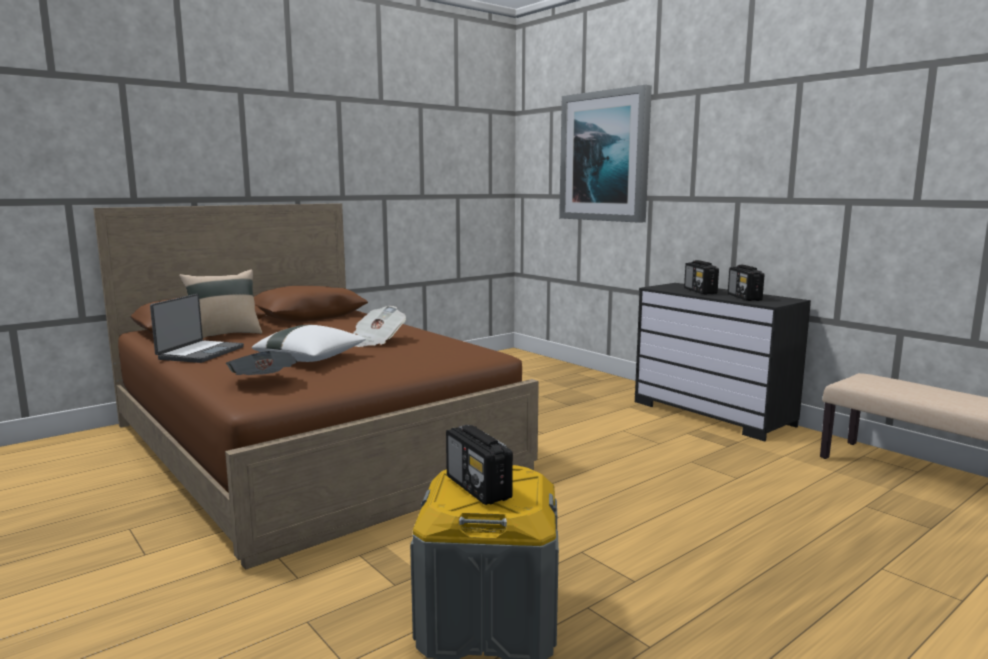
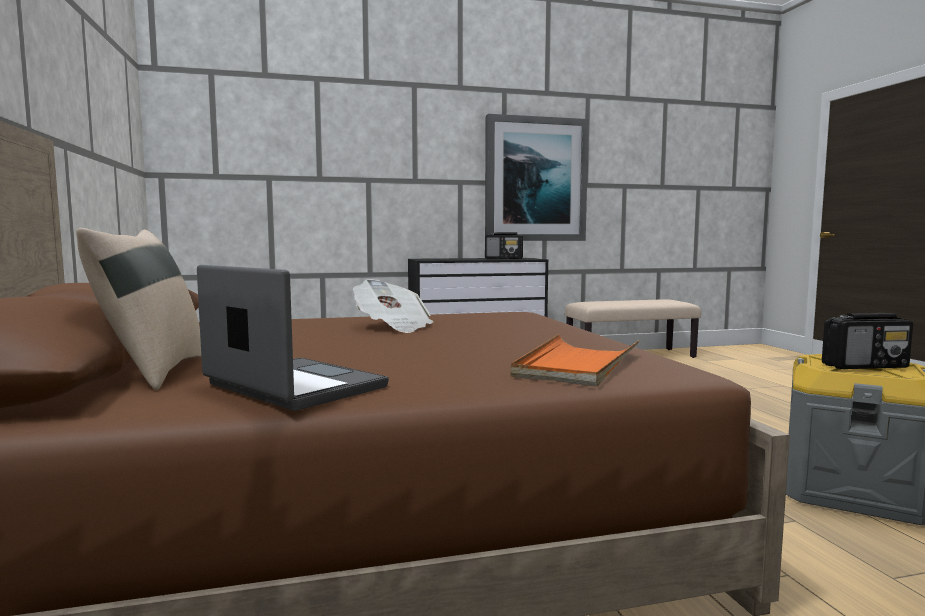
camera: 65 degrees left, 5 degrees down
(264, 382) = (577, 365): newspaper -> orange tray
(311, 359) = (458, 347): white pillow -> none
(605, 156) = (306, 135): picture -> picture (535, 180)
(700, 291) = (462, 259): radio -> none

